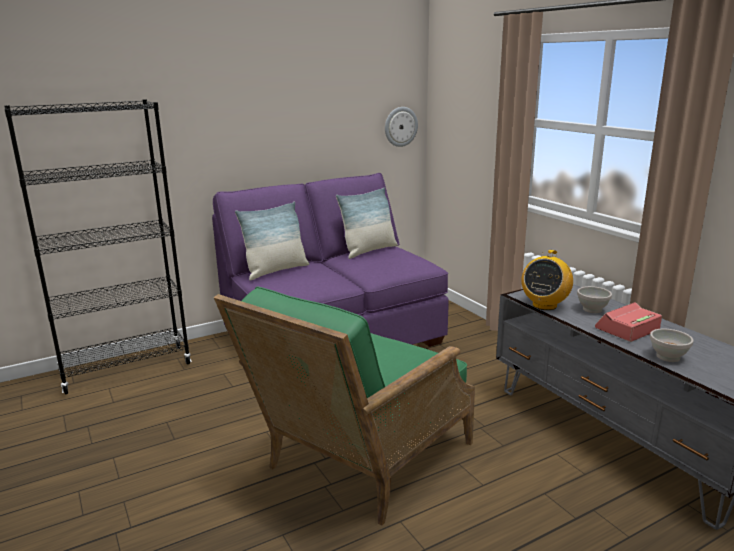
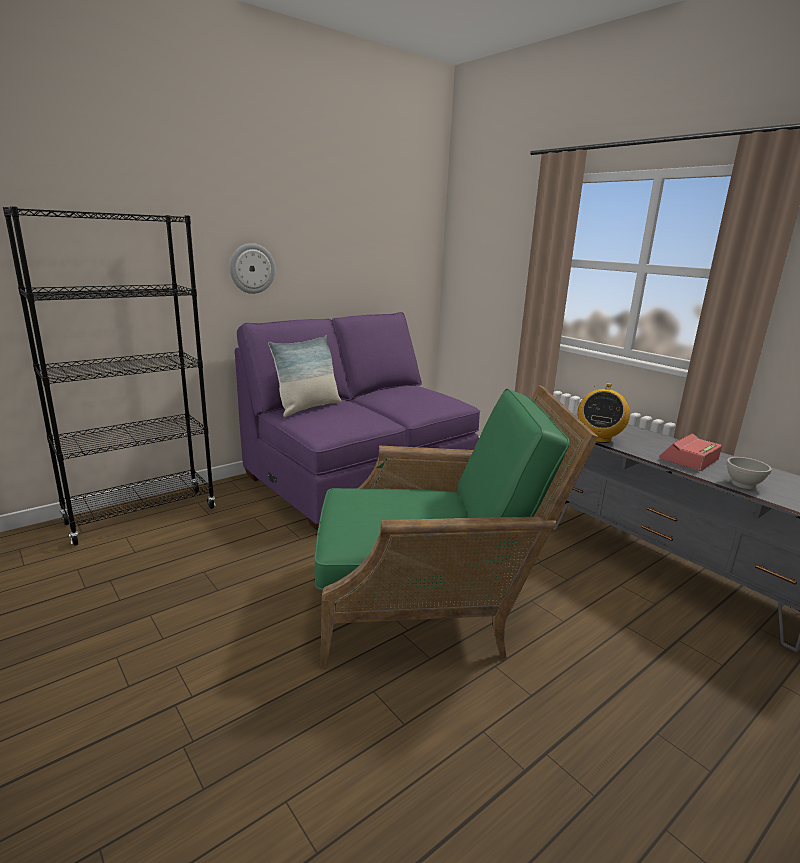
camera: 10 degrees left, 0 degrees up
(359, 463) = (430, 605): green armchair -> green armchair turned 120 degrees counterclockwise
(369, 251) = (396, 389): pillow -> none
(400, 126) = (419, 267): wall clock -> wall clock (252, 268)
(592, 309) = (645, 442): white bowl -> none

